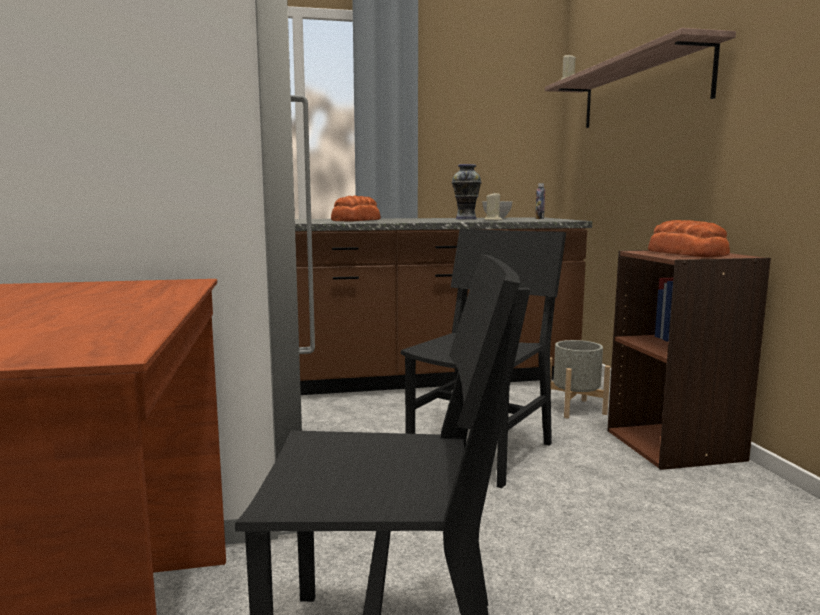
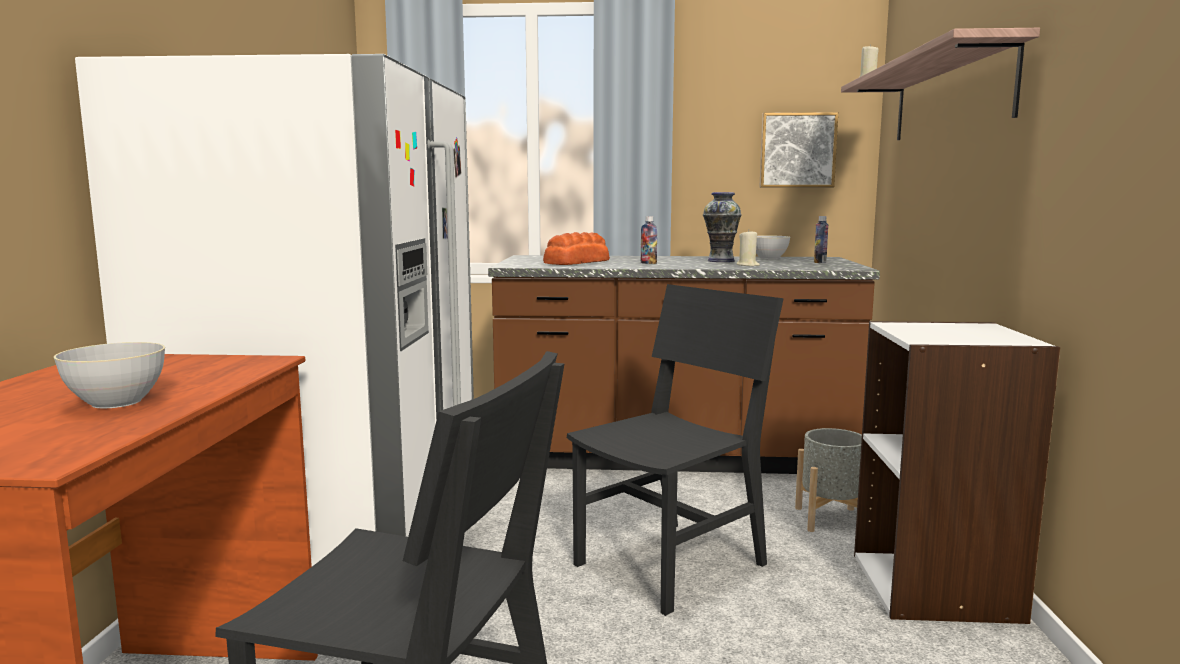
camera: 15 degrees right, 0 degrees up
(91, 311) = (116, 402): none -> grey bowl
(415, 220) = (648, 263): none -> bottle
(507, 137) = (797, 150): none -> picture
(675, 445) = (936, 587): brown bookcase -> white bookcase
(686, 253) = (950, 332): bread -> none

